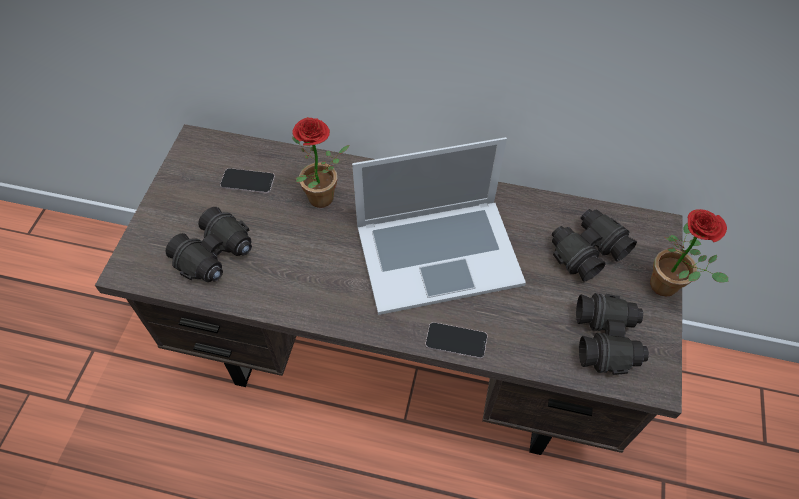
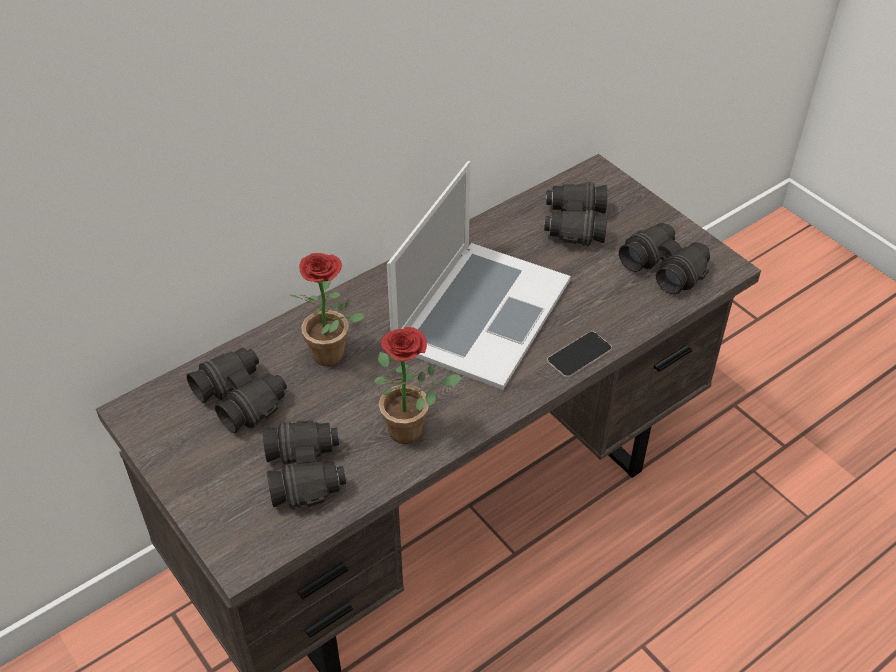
camera: 50 degrees left, 10 degrees down
(247, 181) = (241, 398): phone -> black binoculars
(669, 288) = (655, 205): potted plant -> potted plant (413, 430)

